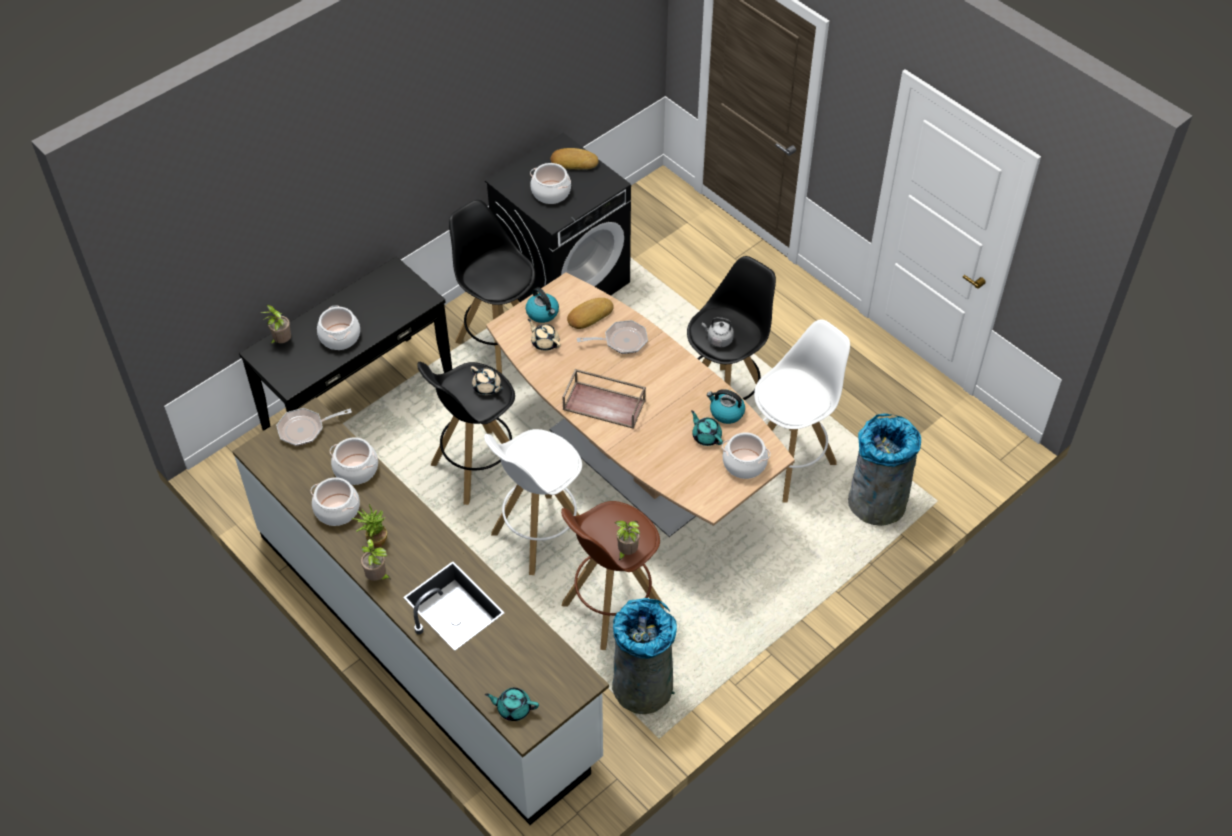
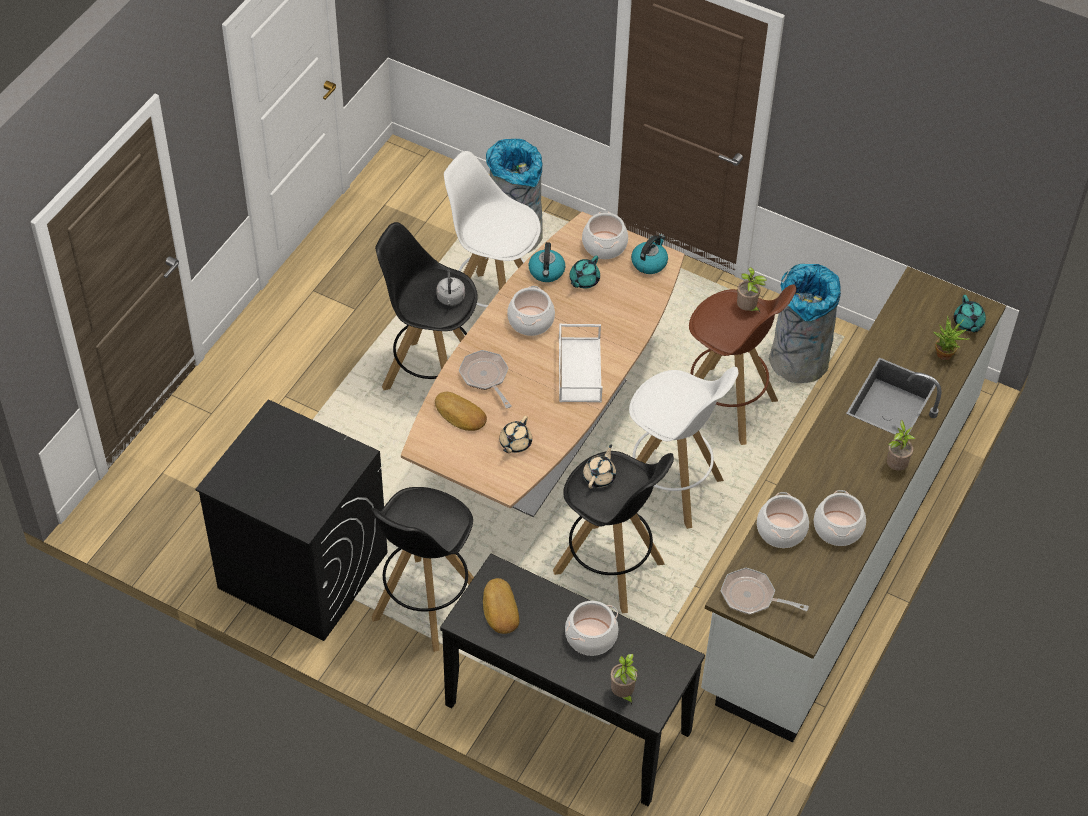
camera: 110 degrees left, 0 degrees up
(305, 429) = (752, 597): frying pan -> frying pan turned 150 degrees clockwise
(374, 540) = (857, 483): potted plant -> potted plant (945, 357)
(543, 313) = (473, 457): kettle -> kettle (649, 262)
(550, 192) = (309, 470): cooking pot -> cooking pot (531, 321)
(574, 162) = (247, 462): bread -> bread (499, 609)
(605, 404) = (578, 369): brown tray -> white tray

